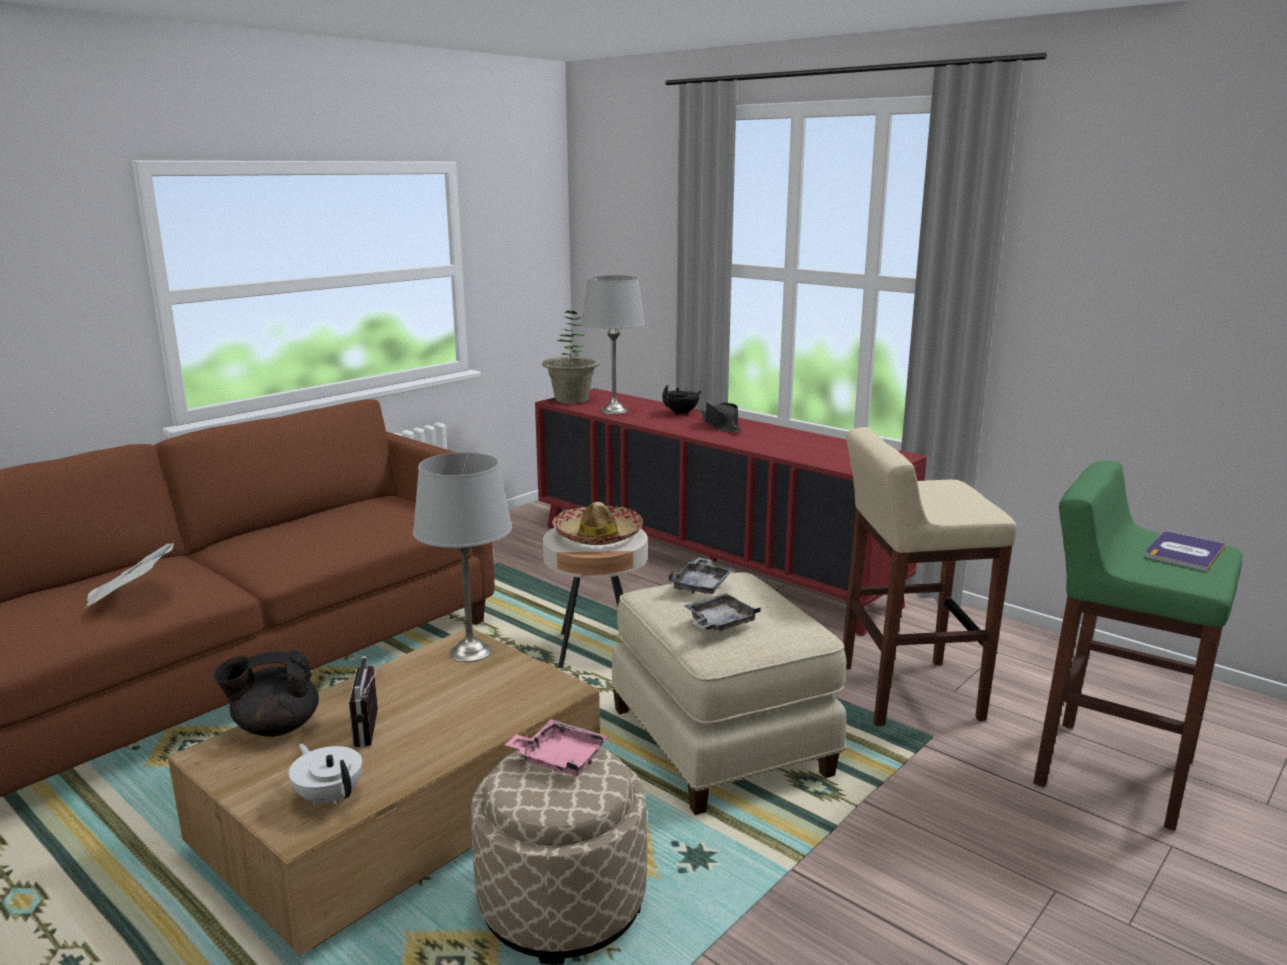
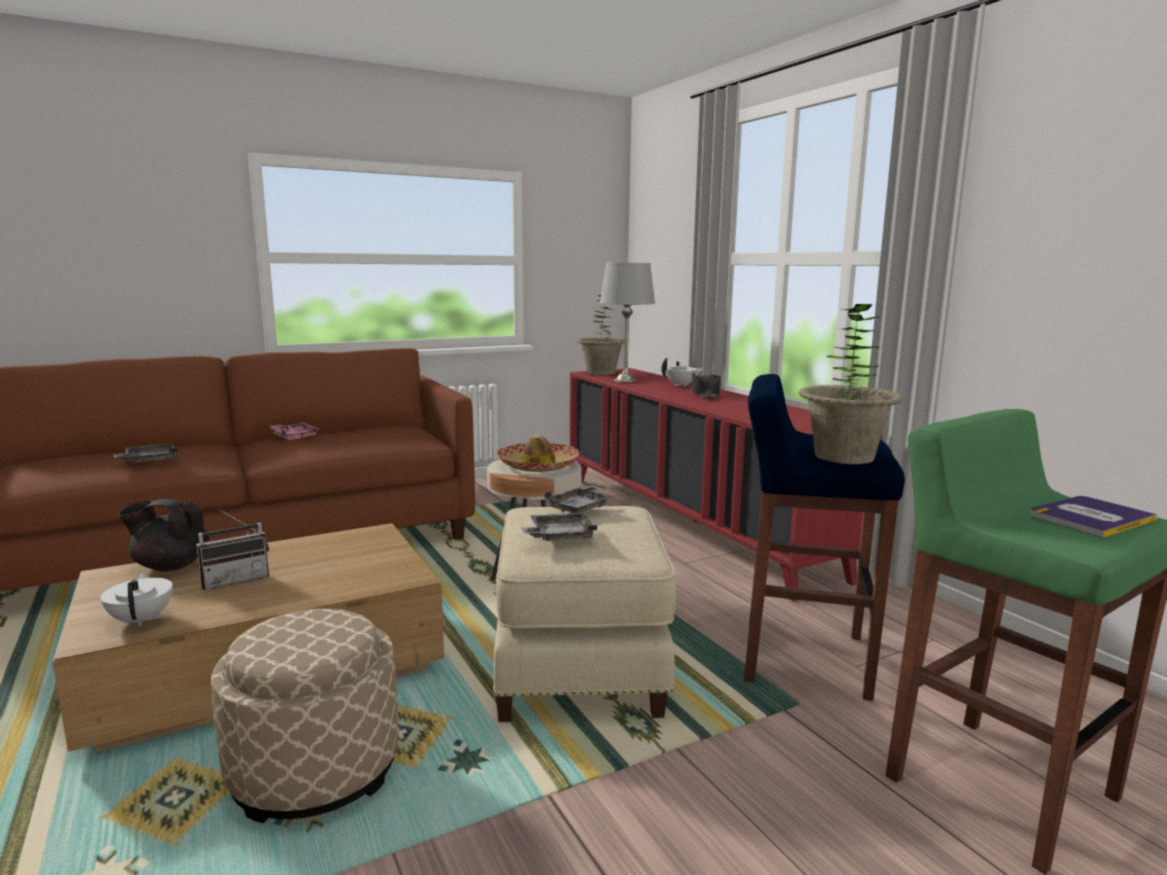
camera: 20 degrees right, 5 degrees down
(131, 597) = (149, 460): newspaper -> grey tray
(375, 728) = (235, 579): radio -> radio turned 135 degrees counterclockwise
(471, 652) = (372, 539): grey table lamp -> none
(559, 758) = (321, 622): pink tray -> pink tray (294, 437)
(682, 413) = (681, 385): black teapot -> white teapot
(906, 692) = (802, 658): beige stool -> blue stool
(958, 509) = (844, 457): none -> potted plant

